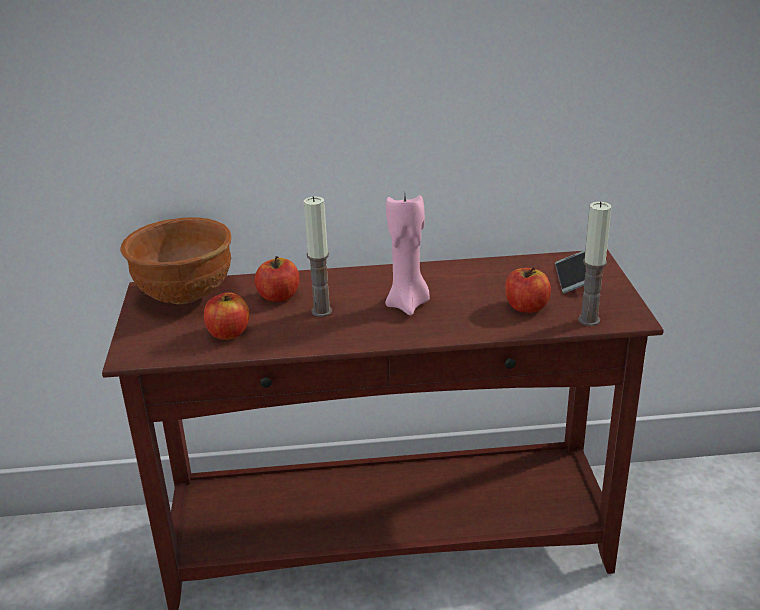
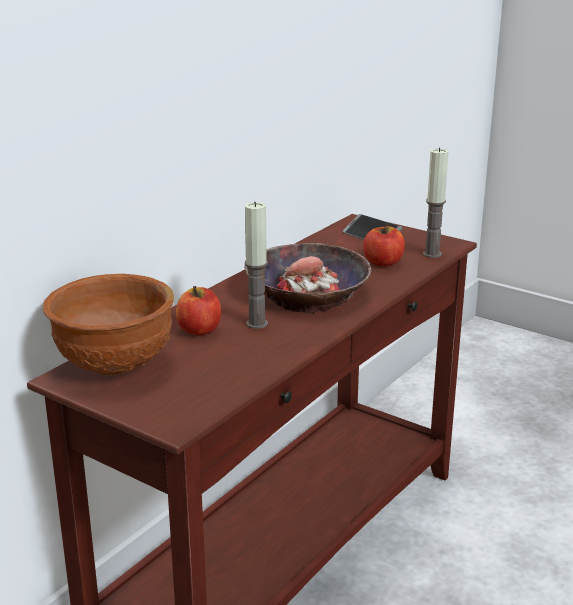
camera: 50 degrees left, 5 degrees down
(228, 333) = (220, 370): apple -> none
(408, 304) = (307, 293): pink candle -> bowl

